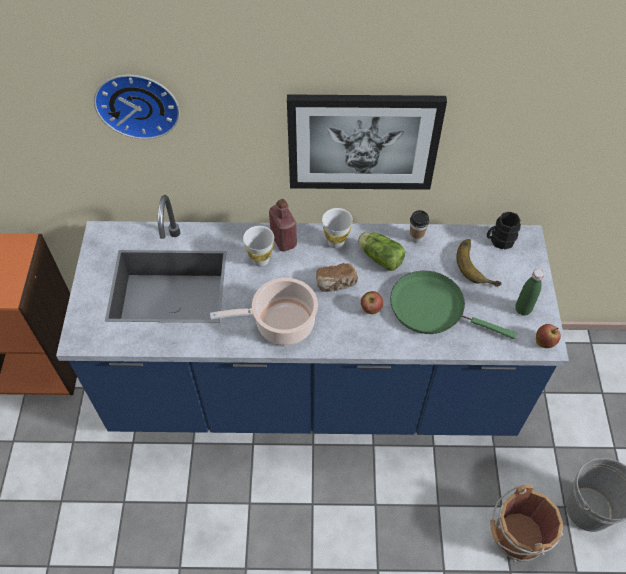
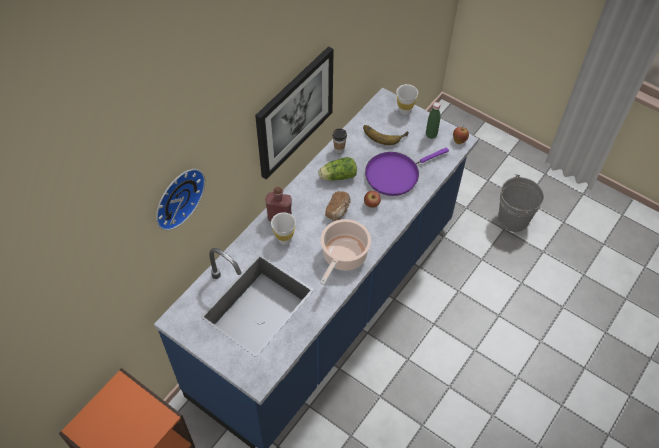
camera: 55 degrees left, 0 degrees up
(336, 242) = (306, 191): white cup -> white cup (405, 110)
(432, 307) = (395, 174): green frying pan -> purple frying pan
(499, 240) = (376, 113): black mug -> none
(516, 537) = (504, 265): brown bucket -> none

